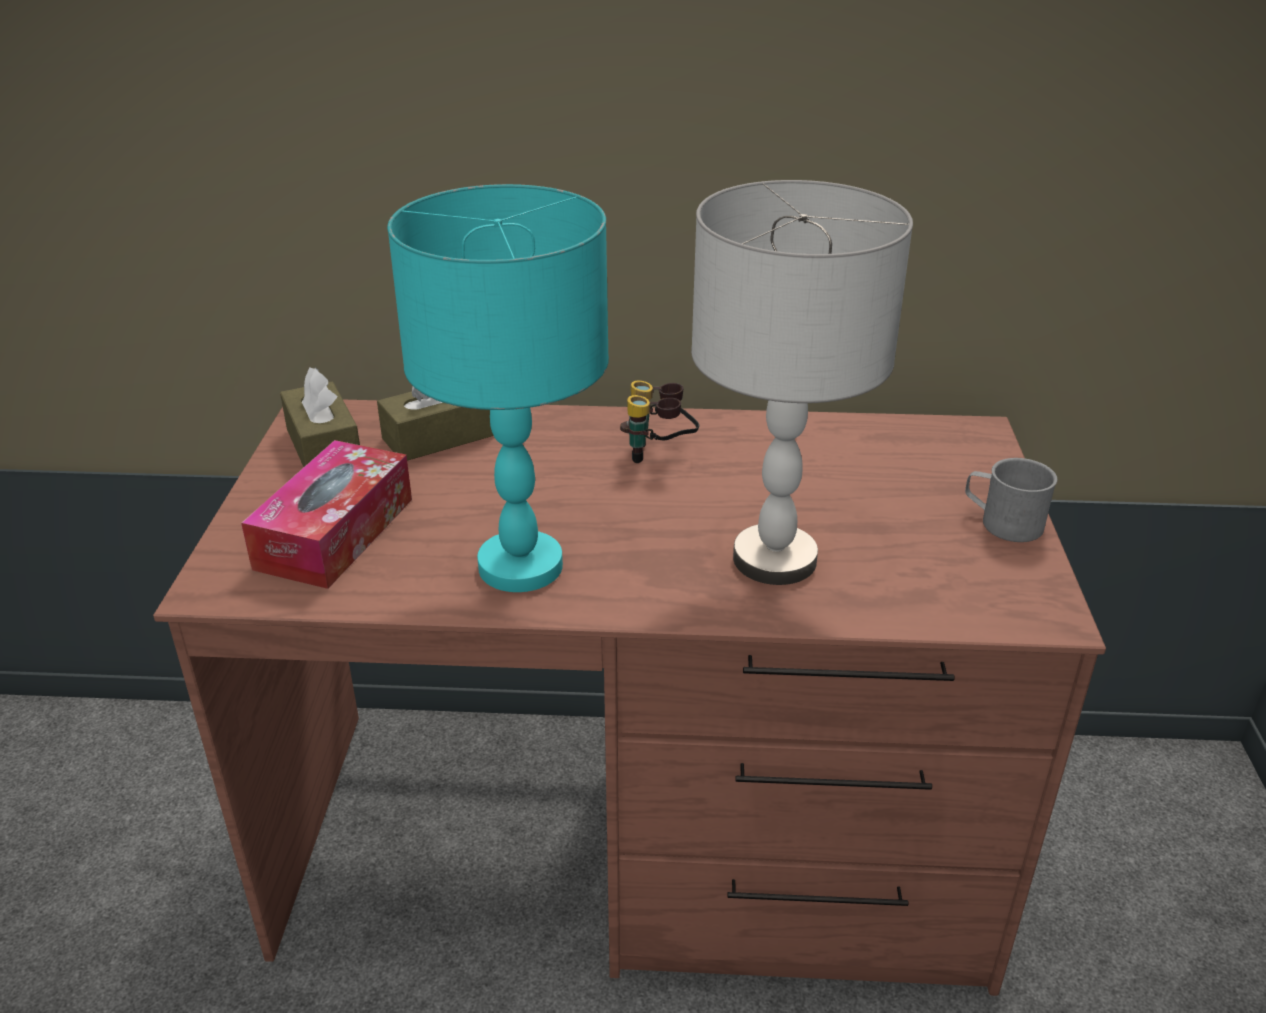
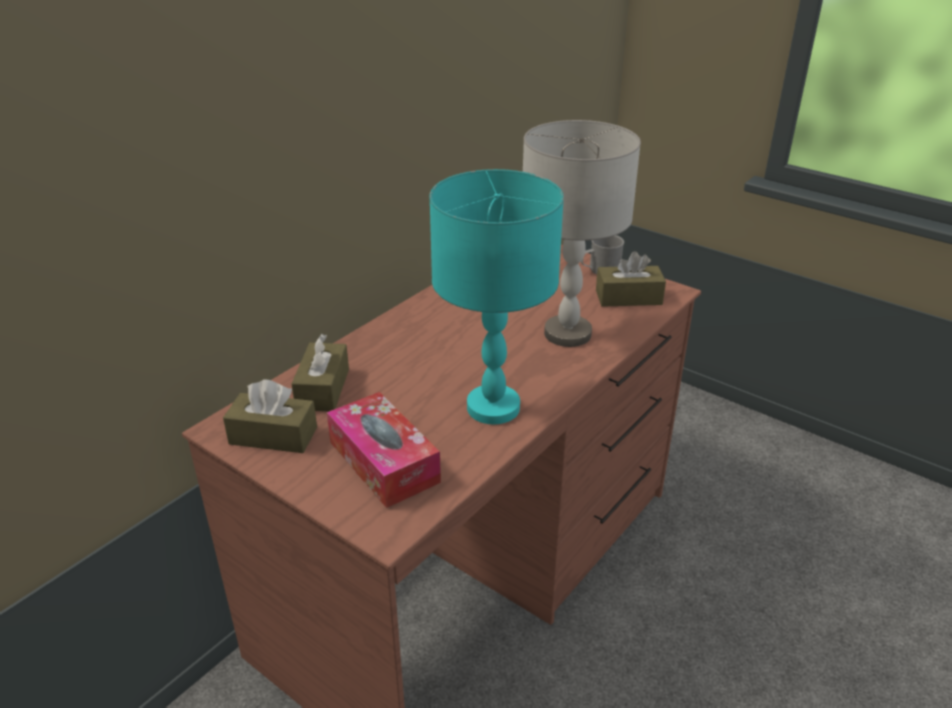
camera: 55 degrees left, 0 degrees up
(659, 455) = (439, 327): binoculars -> none
(960, 578) = (628, 297): none -> brown tissue box

